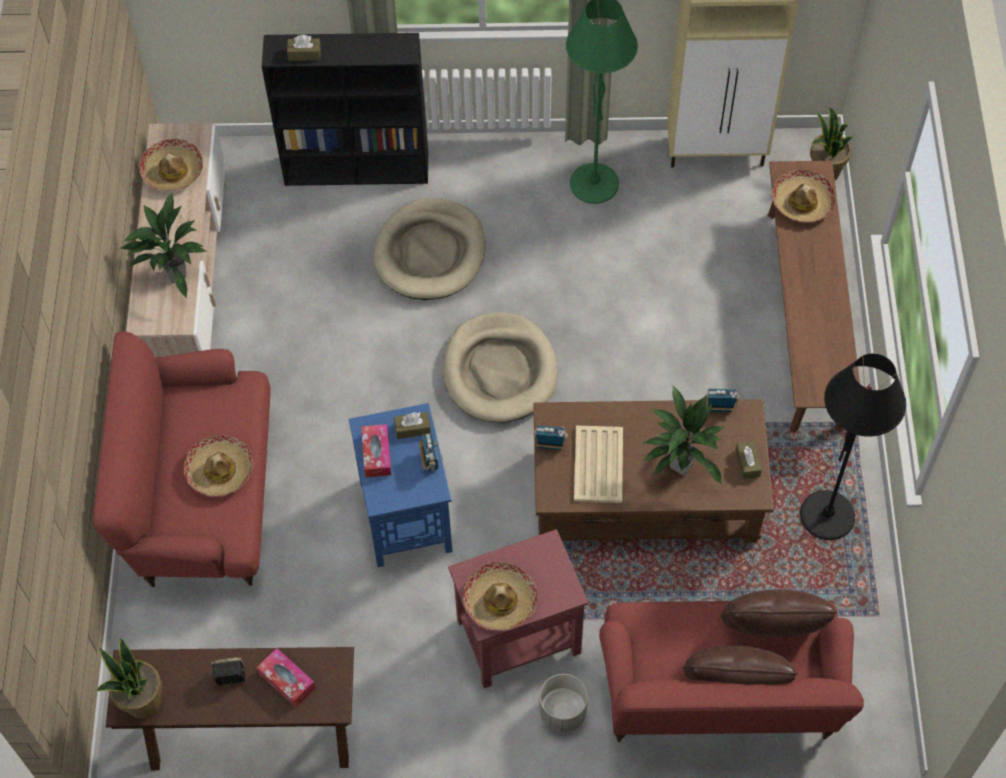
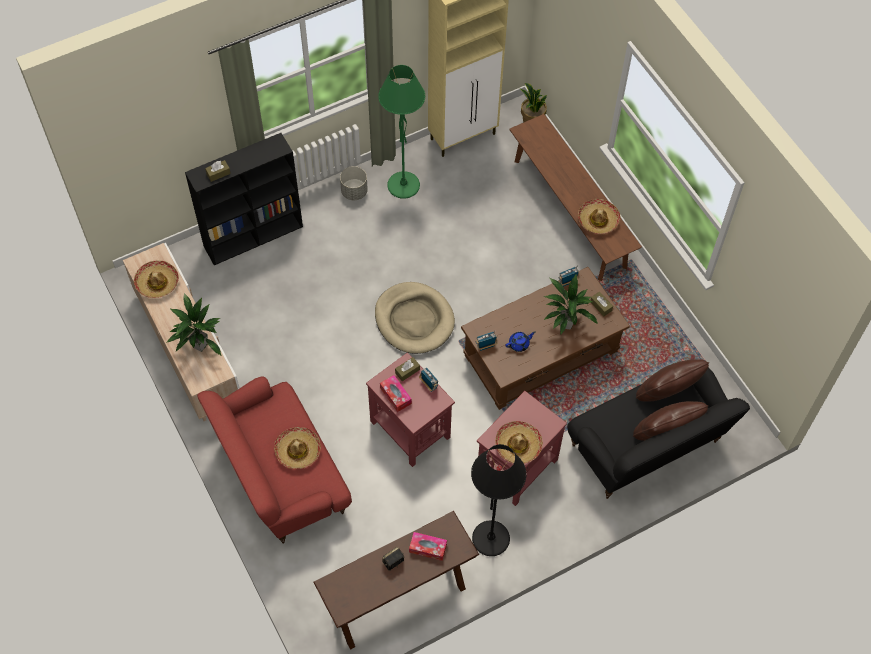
camera: 30 degrees left, 0 degrees up
(142, 702) = (350, 602): potted plant -> none
(406, 515) = (410, 429): blue side table -> red side table
(430, 253) = (330, 268): beige dog bed -> none
(563, 712) = (567, 497): grey planter -> grey planter (354, 192)
(598, 464) = (519, 344): beige tray -> blue teapot
(719, 695) = (646, 446): red sofa -> black sofa
(802, 201) = (541, 144): hat -> hat (598, 220)
(827, 516) = (646, 319): black floor lamp -> black floor lamp (491, 539)

